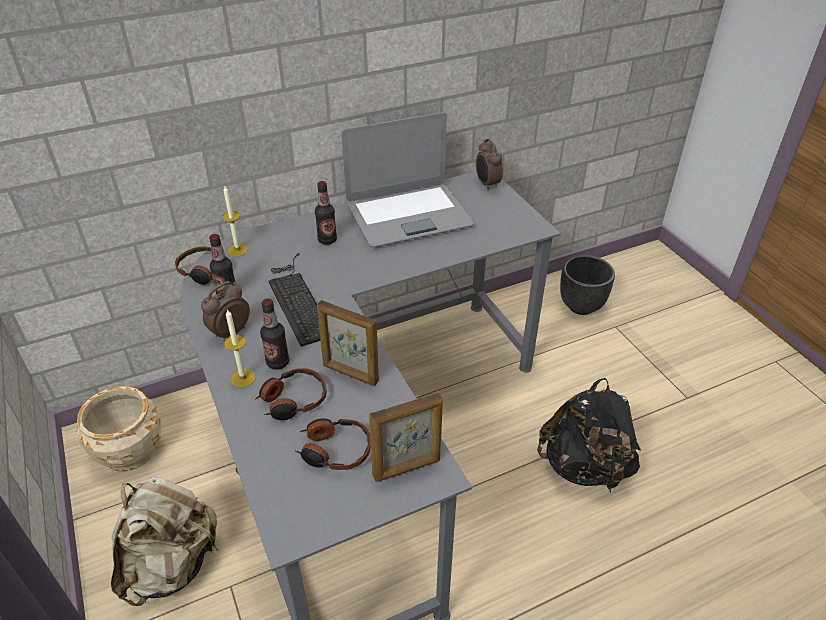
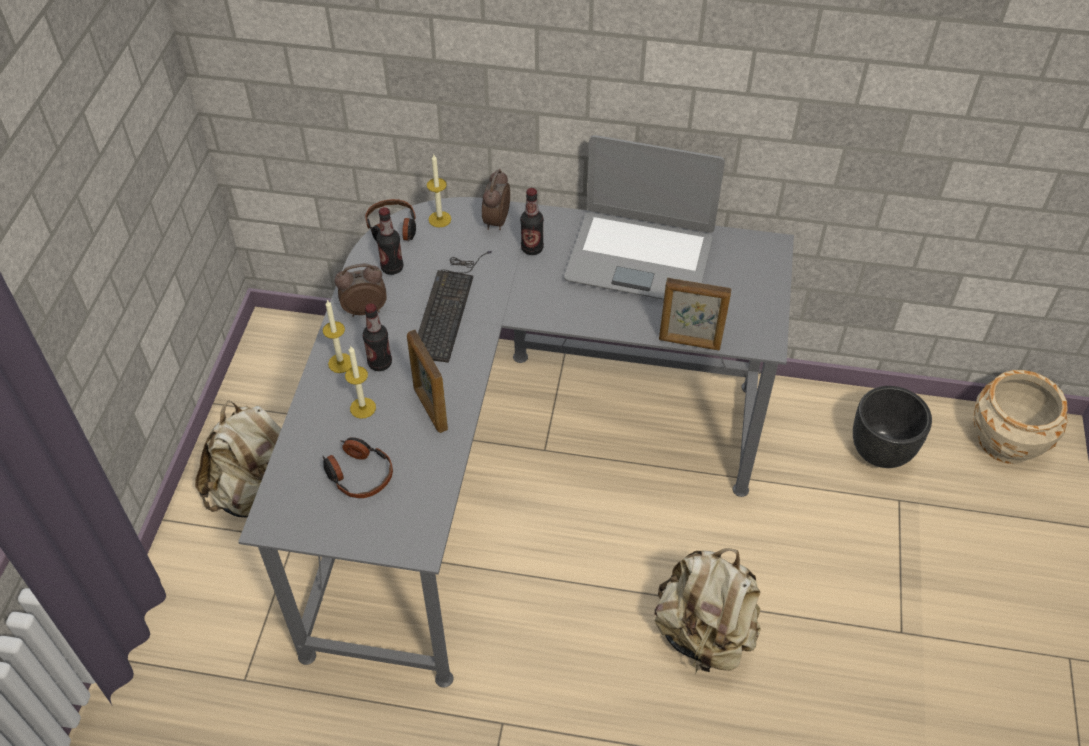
camera: 35 degrees right, 10 degrees up
(130, 451) = (295, 363): beige planter -> beige planter (1006, 441)
(293, 400) = (363, 408): headphones -> candle
(407, 468) = (400, 524): picture frame -> picture frame (689, 343)
(487, 184) = (766, 257): alarm clock -> alarm clock (496, 221)
(584, 467) = (704, 633): black backpack -> beige backpack

